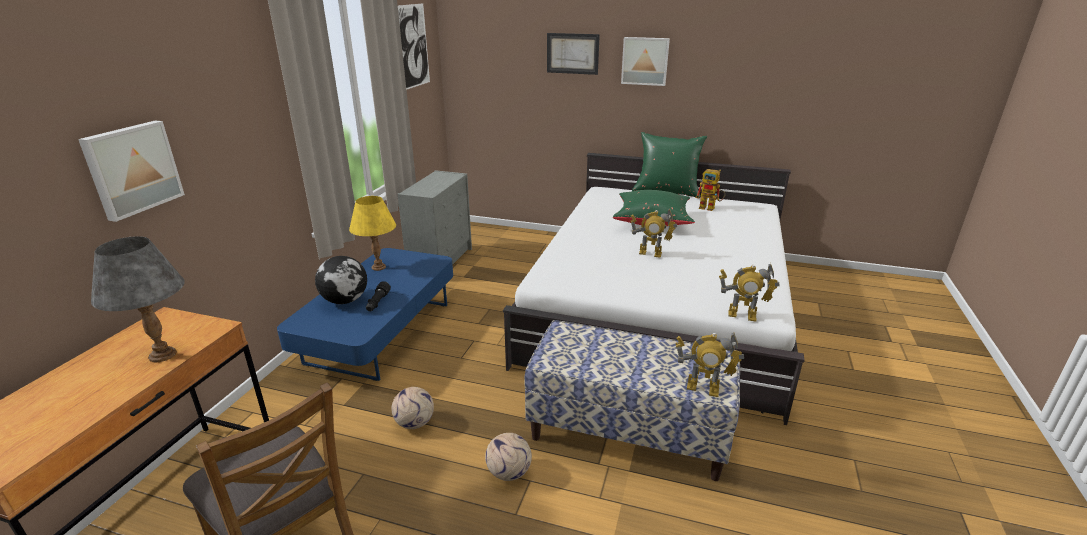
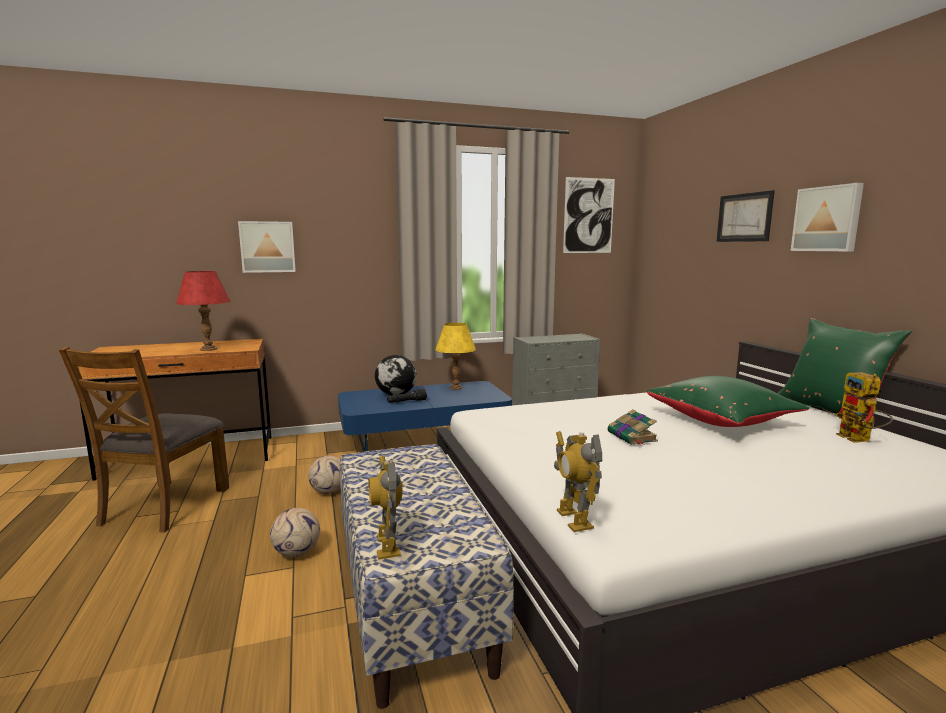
camera: 55 degrees right, 15 degrees down
(162, 355) = (208, 349): grey table lamp -> red table lamp
(650, 253) = (632, 437): toy robot -> book

